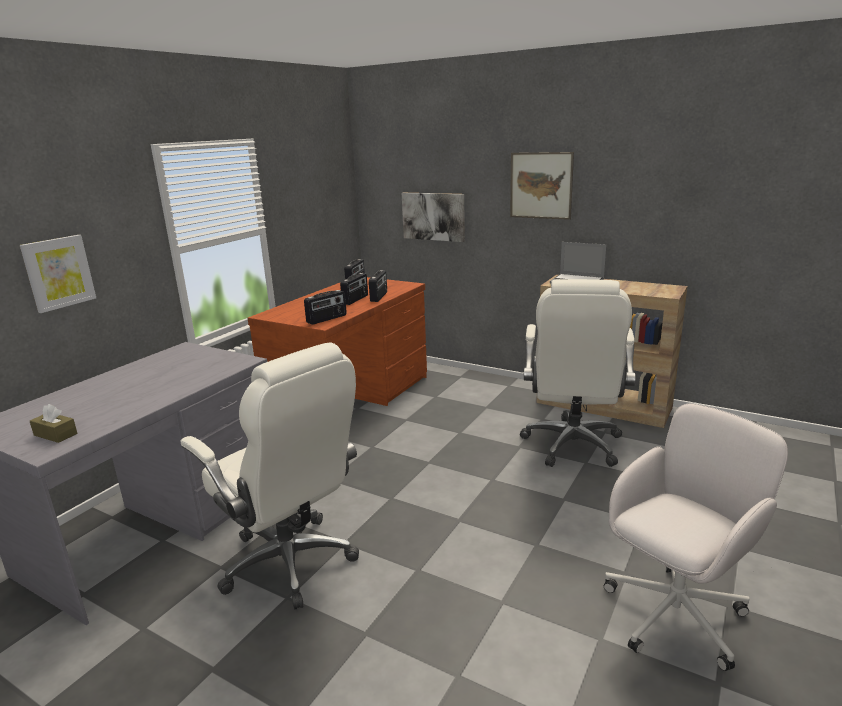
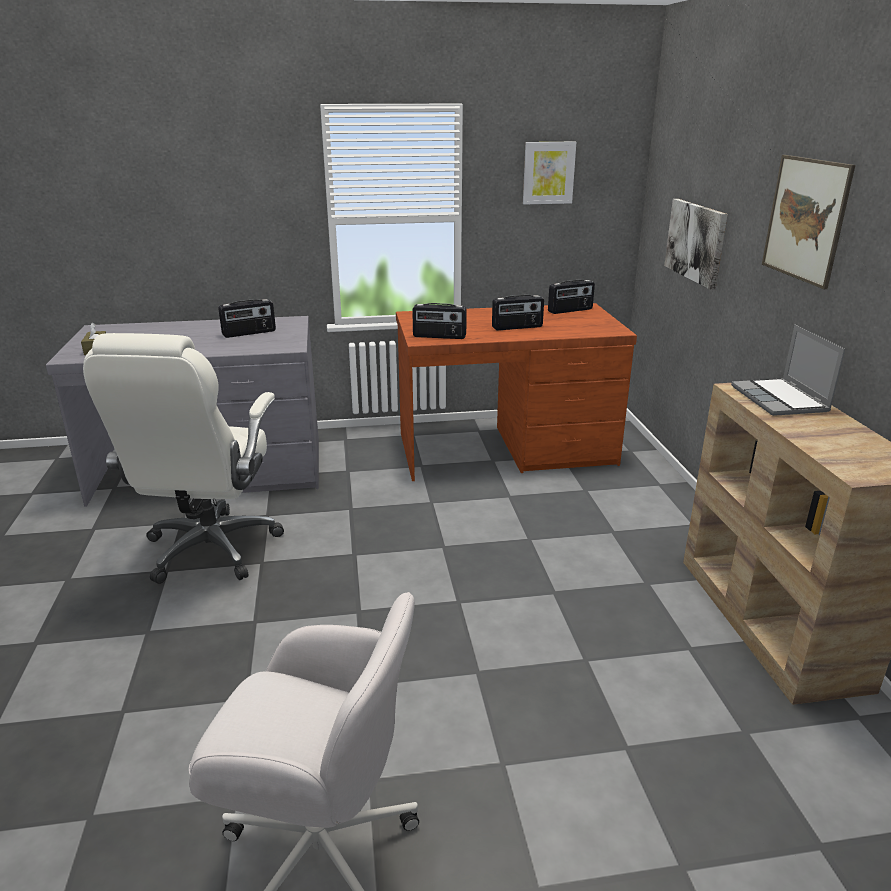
camera: 50 degrees right, 5 degrees up
(58, 272) = (203, 220): picture -> picture (548, 173)
(379, 297) = (546, 332): radio -> radio (249, 333)
(572, 445) = (613, 633): white office chair -> none

